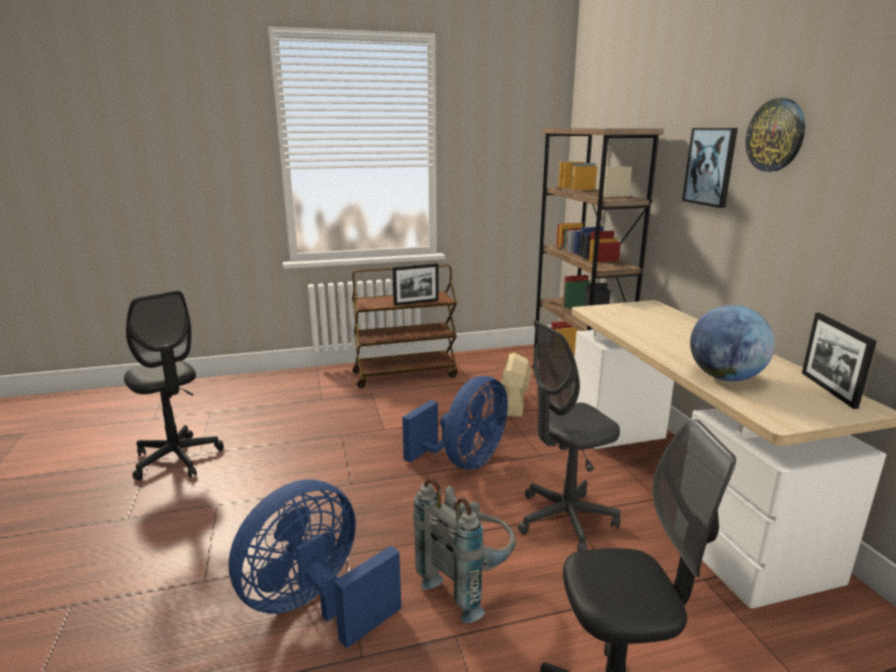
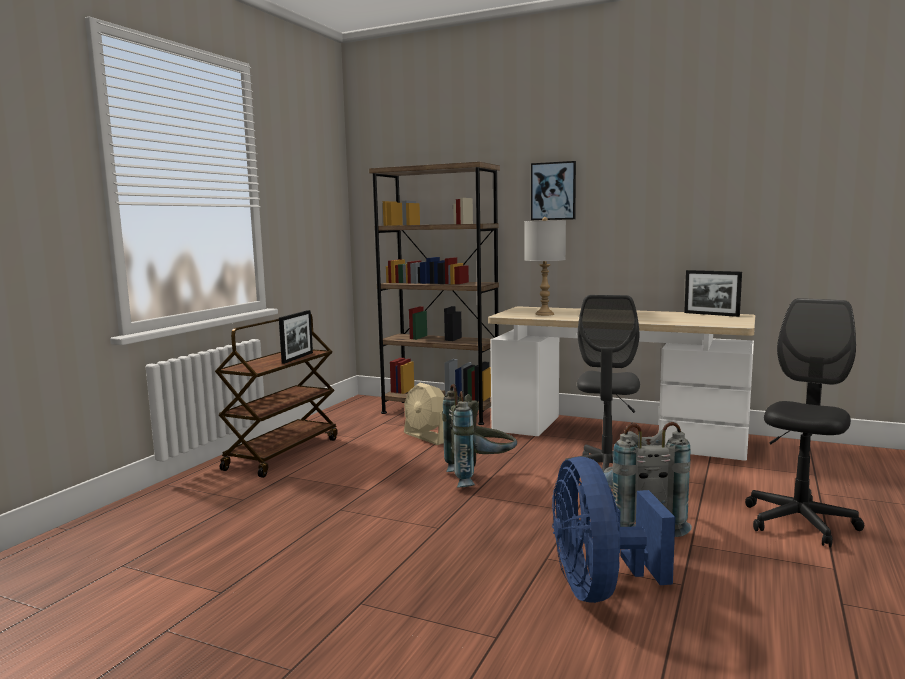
camera: 50 degrees left, 10 degrees down
(177, 459) = (204, 610): black office chair -> none
(464, 461) = (480, 477): blue fan -> grey backpack
(631, 320) = (544, 314): none -> grey table lamp
(725, 377) = (670, 320): globe -> none
(775, 135) = (613, 164): wall clock -> none

